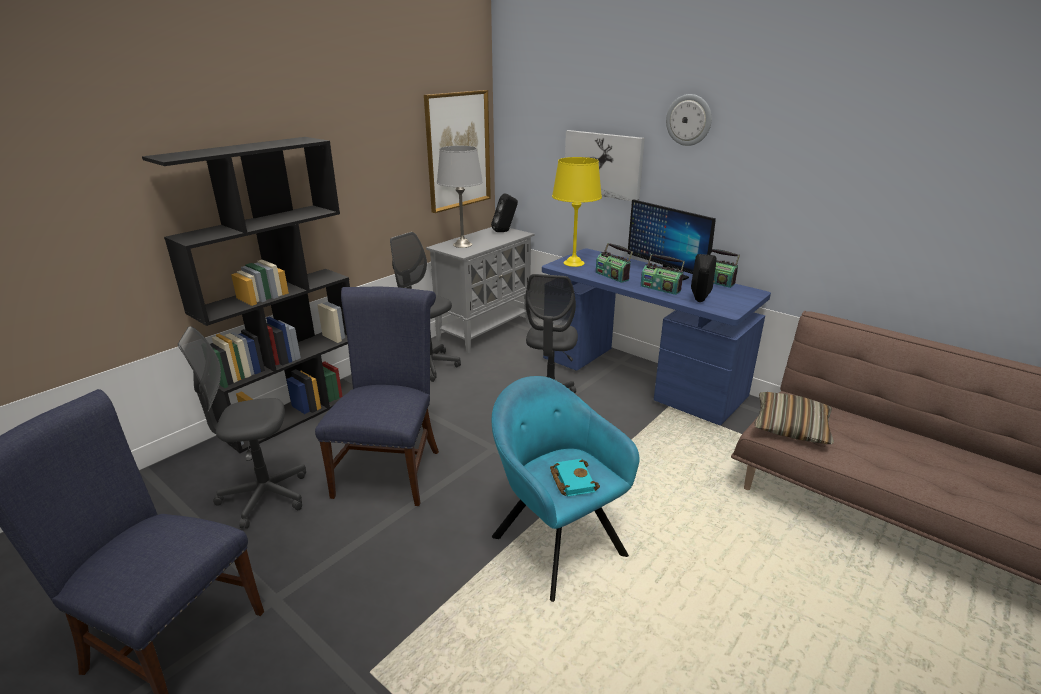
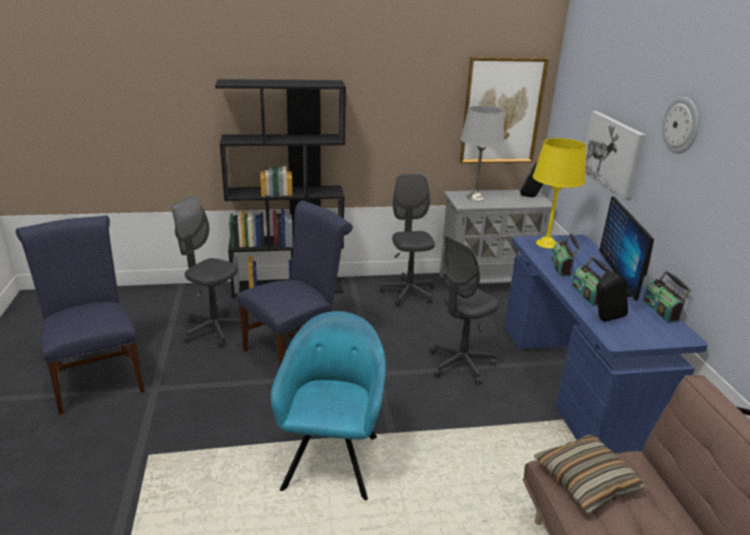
camera: 40 degrees right, 0 degrees up
(571, 480) = (326, 406): turquoise book -> none

